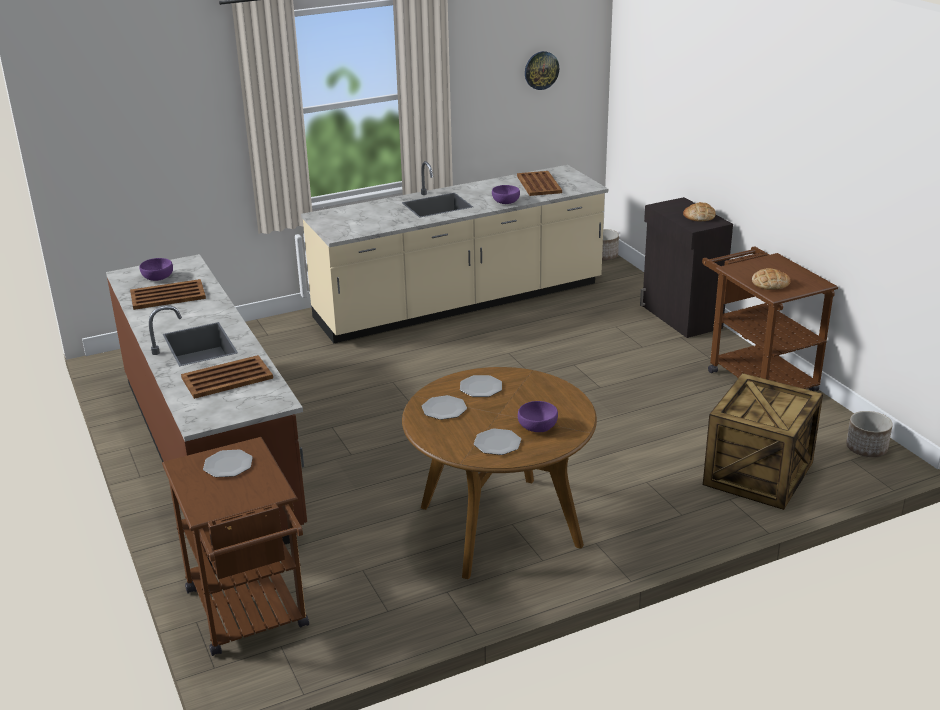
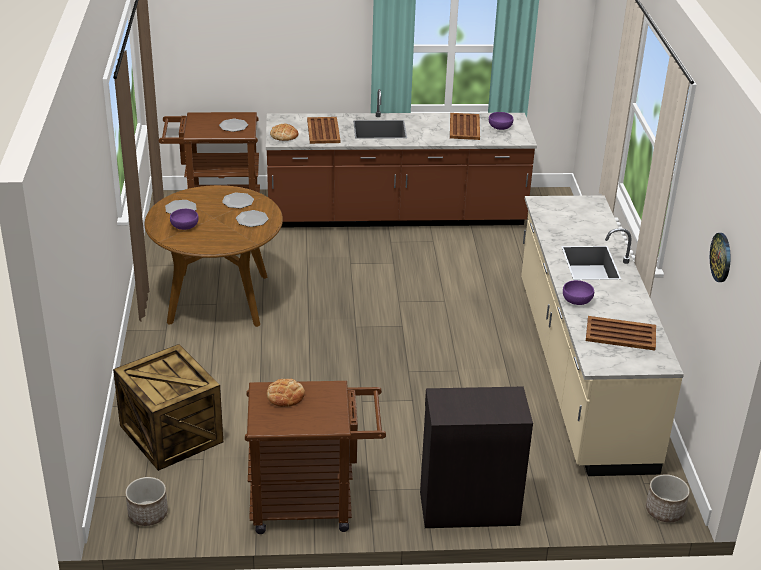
camera: 110 degrees right, 5 degrees up
(699, 216) = (467, 410): bread -> bread (284, 135)

